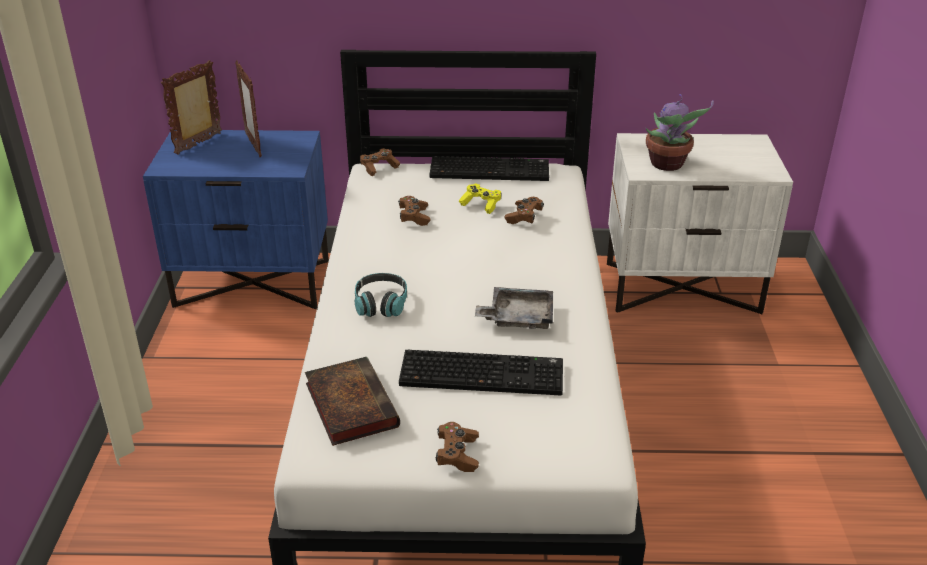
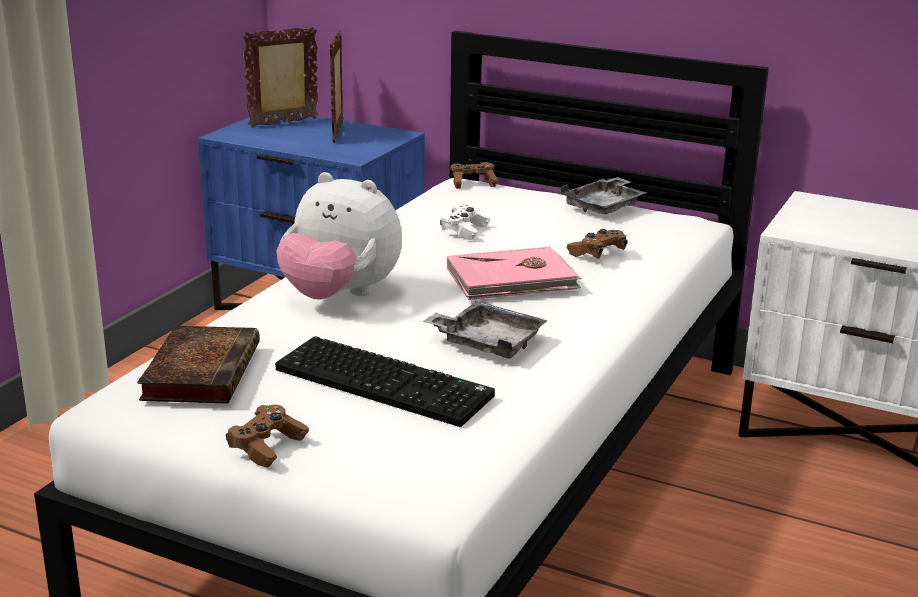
camera: 25 degrees right, 10 degrees down
(381, 304) = (340, 296): headphones -> plush toy
(414, 217) = (464, 231): brown game controller -> white game controller
(481, 204) = (556, 233): yellow game controller -> none
(489, 256) = (512, 280): none -> pink book
(491, 170) = (604, 206): keyboard -> grey tray
(667, 165) = (832, 230): potted plant -> none

